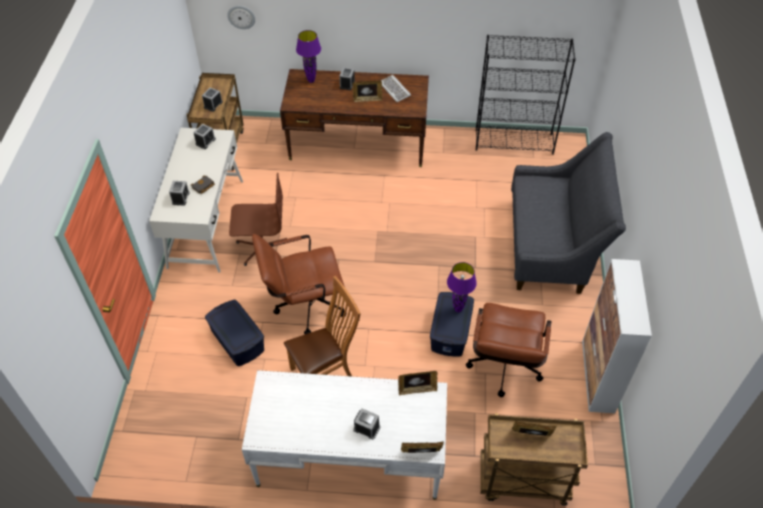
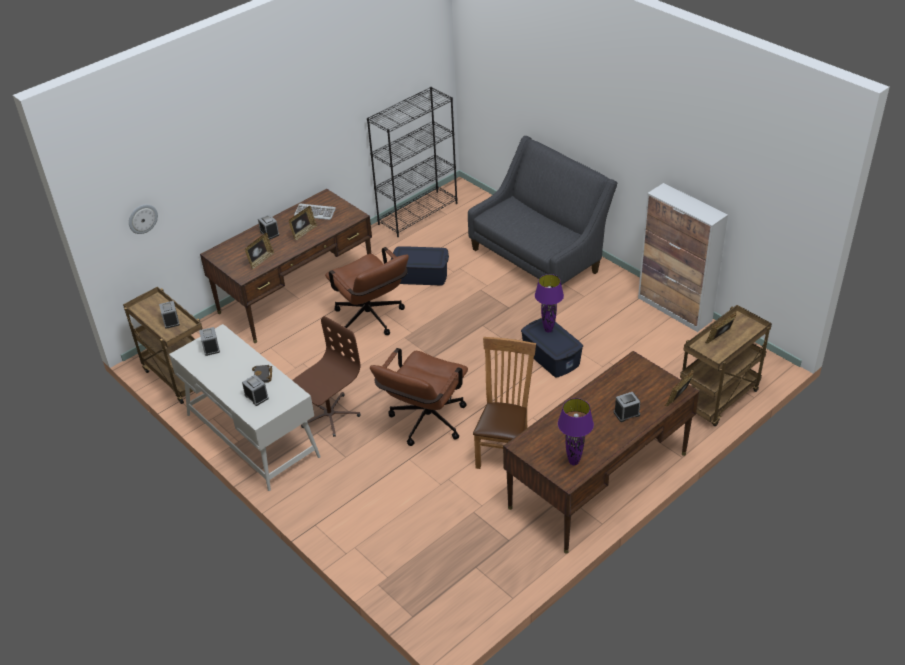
camera: 45 degrees left, 10 degrees down
(237, 341) = (409, 486): blue storage box -> blue storage box (421, 276)
(311, 80) = (234, 250): purple table lamp -> purple table lamp (573, 462)
(349, 456) = (598, 480): white desk -> brown desk
(417, 389) = (622, 368): picture frame -> picture frame (260, 260)
(503, 370) = (616, 351): brown office chair -> brown office chair (372, 320)

